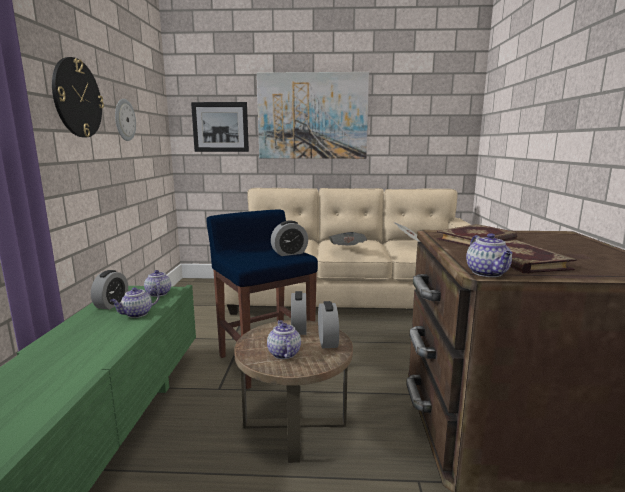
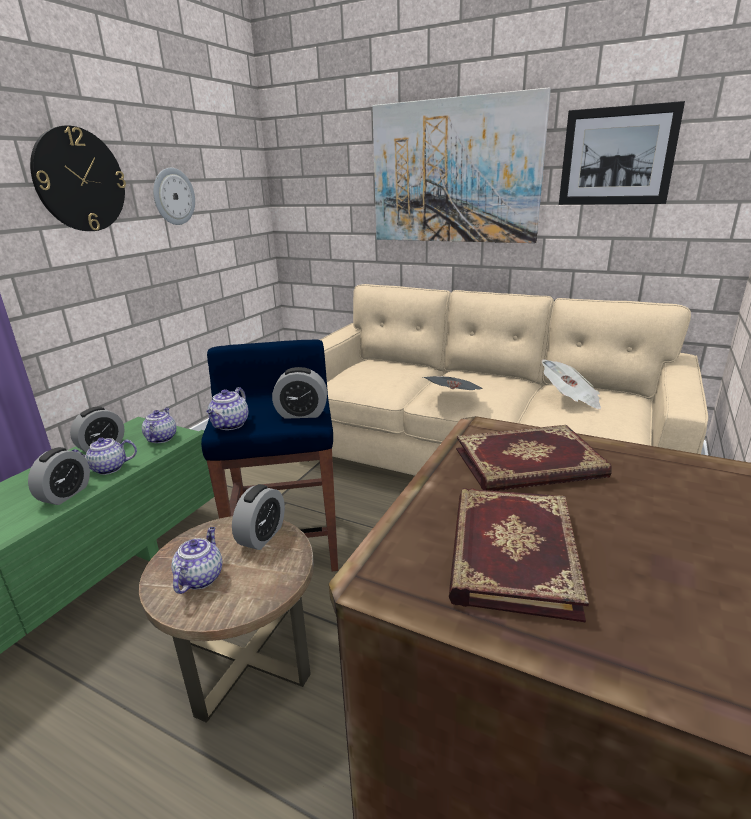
camera: 25 degrees right, 10 degrees up
(220, 127) = (328, 192): picture -> picture (617, 156)
(327, 341) = (274, 571): alarm clock -> alarm clock (66, 494)
(488, 273) = (388, 583): teapot -> teapot (230, 425)

